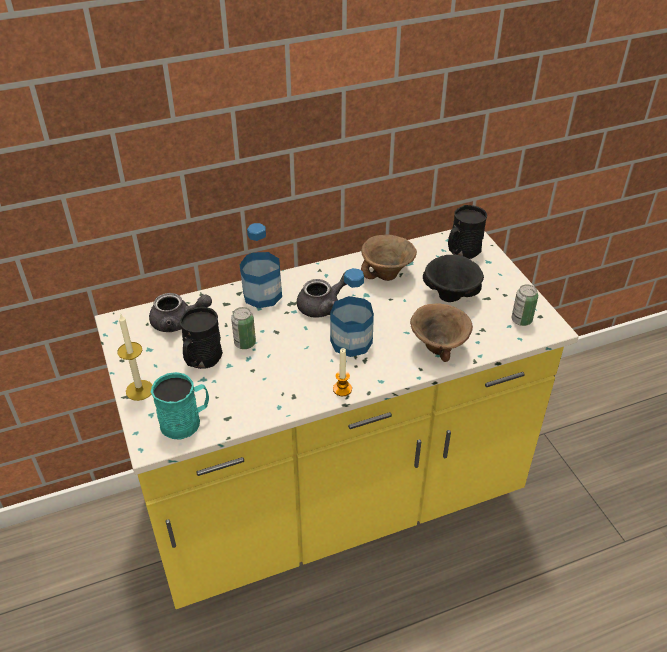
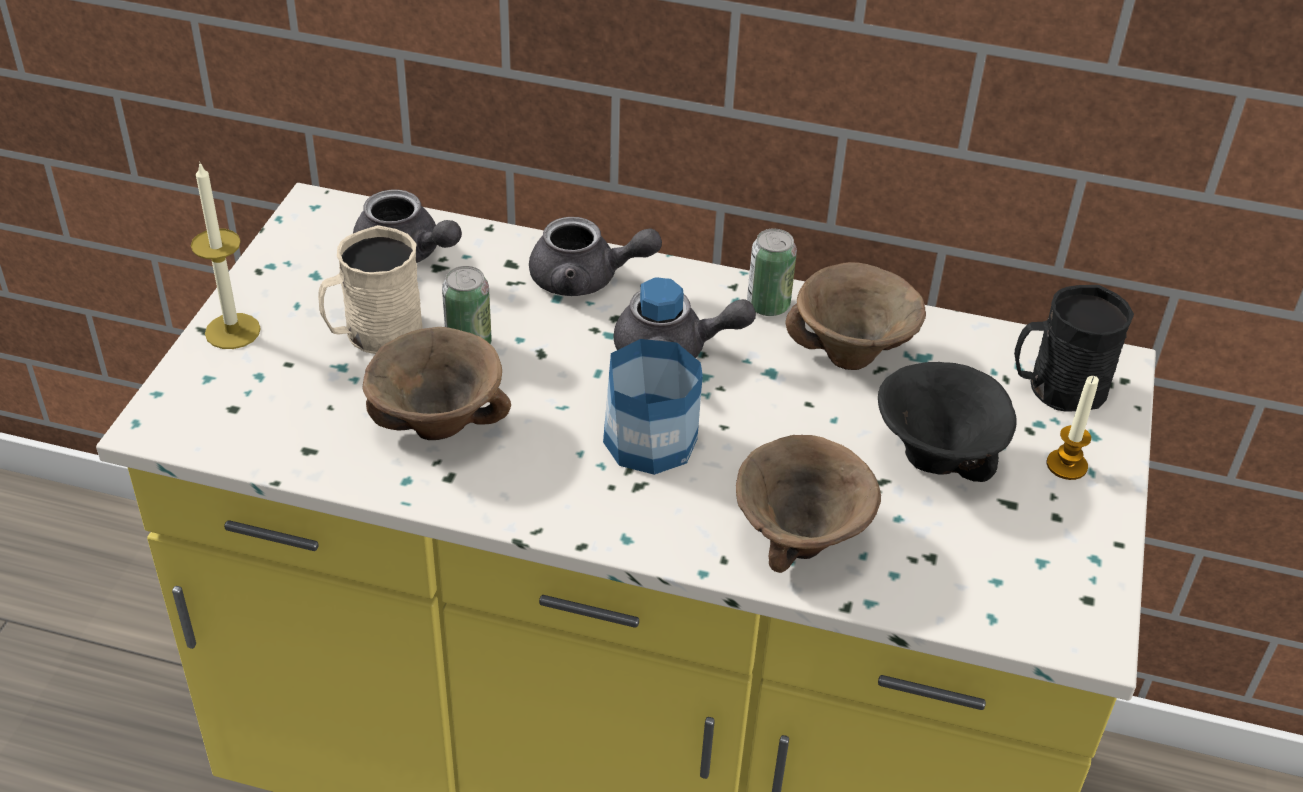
camera: 35 degrees right, 0 degrees up
(186, 421) = (243, 418): turquoise mug -> none
(201, 359) = (373, 333): black mug -> beige mug
(262, 295) = (586, 279): bottle -> grey teapot
(268, 379) = (440, 425): none -> brown bowl
(342, 389) = (542, 513): candle -> candle (1066, 465)
(521, 320) = (1036, 584): can -> can (768, 305)

